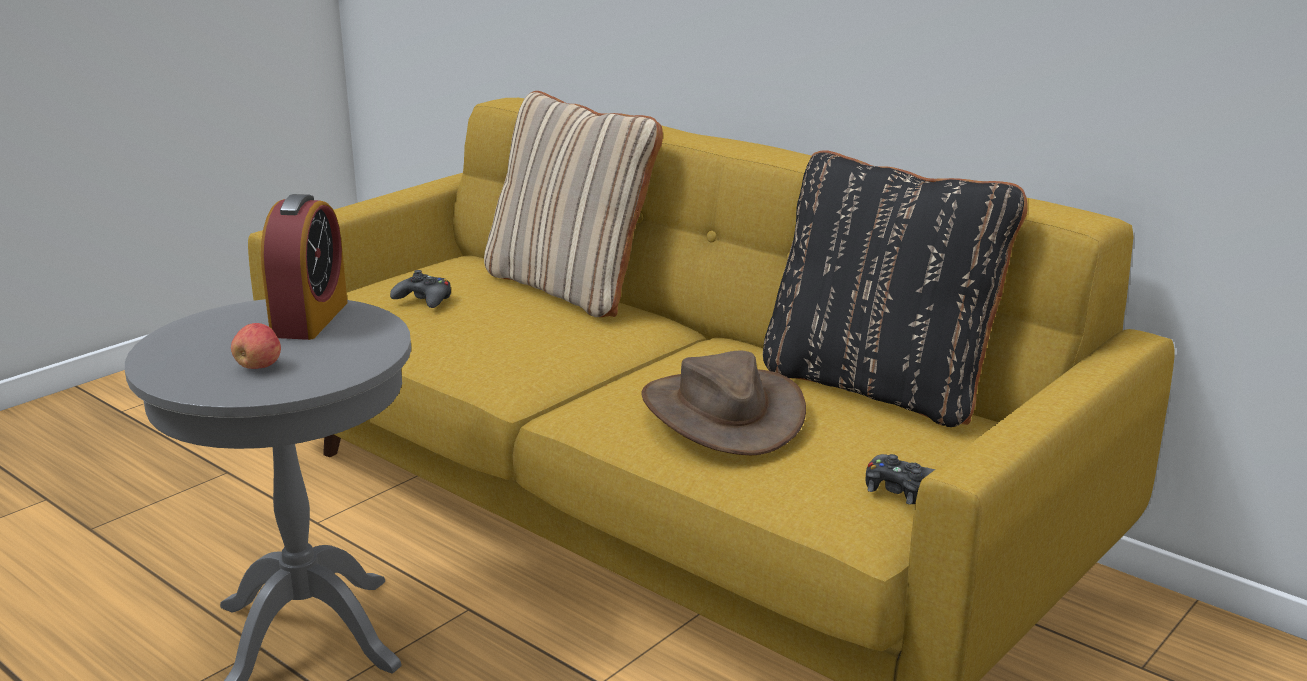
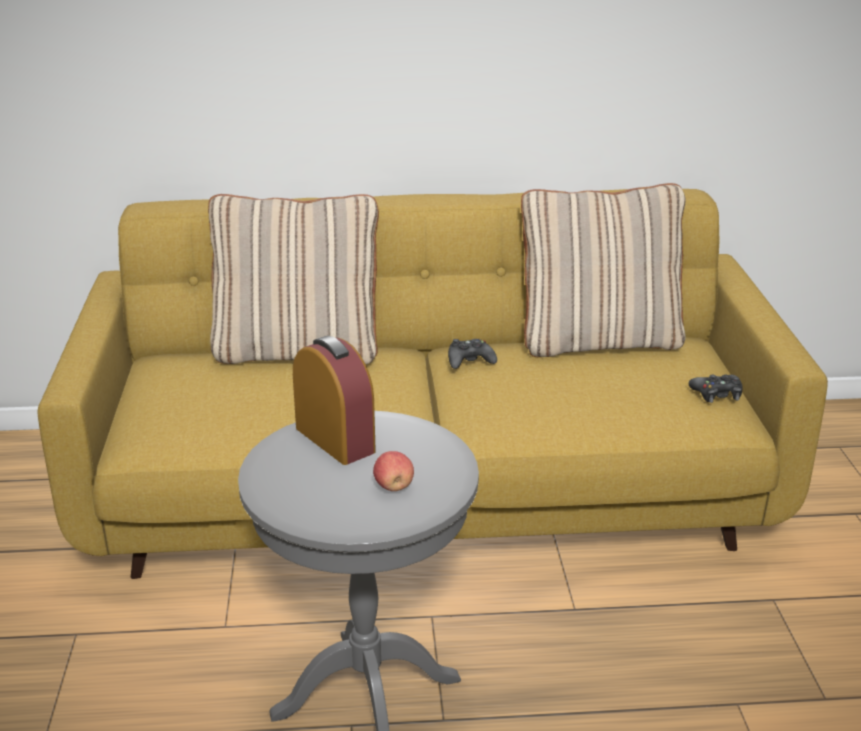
camera: 45 degrees left, 5 degrees up
(424, 299) = (223, 402): black game controller -> black game controller (470, 361)
(722, 413) = (568, 393): brown hat -> none
(879, 387) = (599, 341): black pillow -> beige pillow

